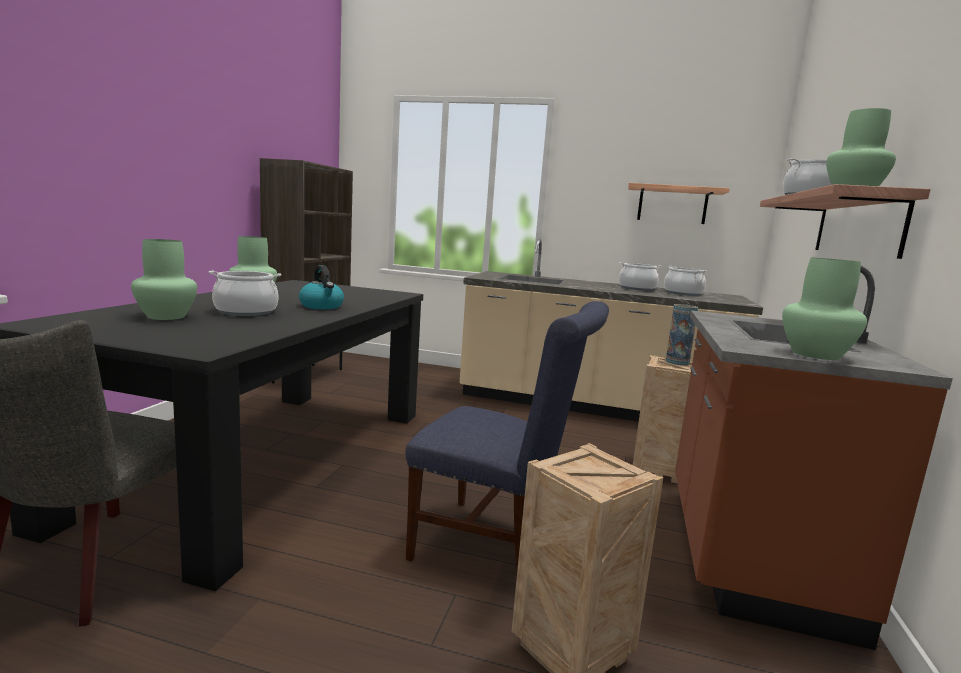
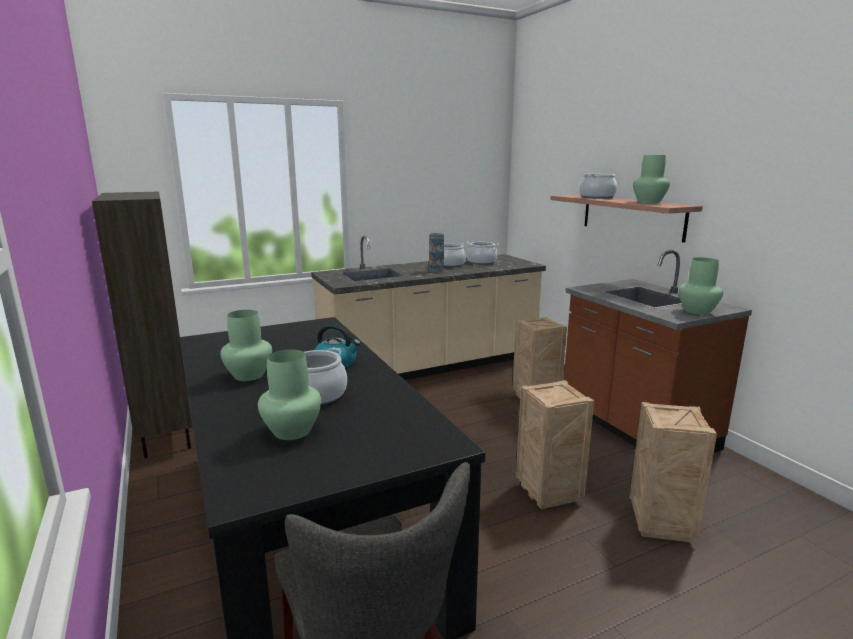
camera: 40 degrees left, 5 degrees up
(497, 547) = (550, 493): blue chair -> crate
(672, 205) = (446, 190): shelf -> none
(677, 362) = (539, 321): vase -> vase (436, 271)

